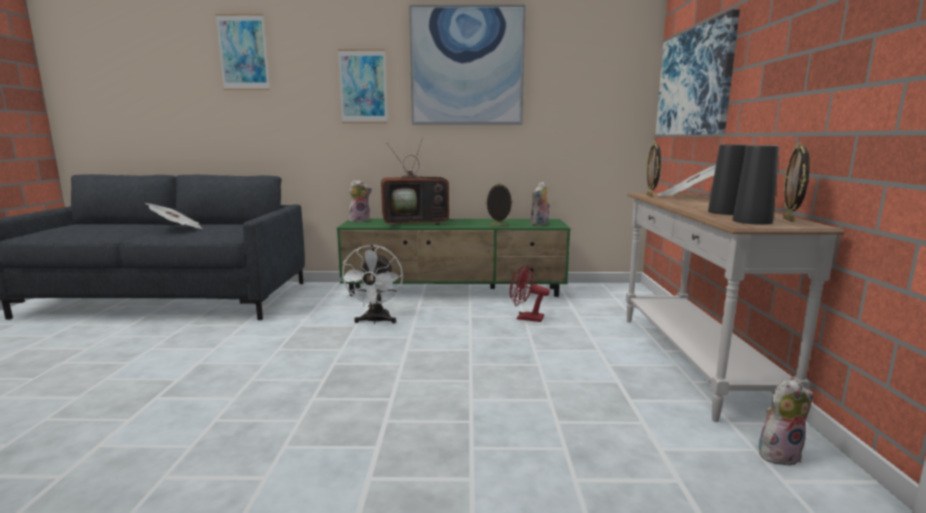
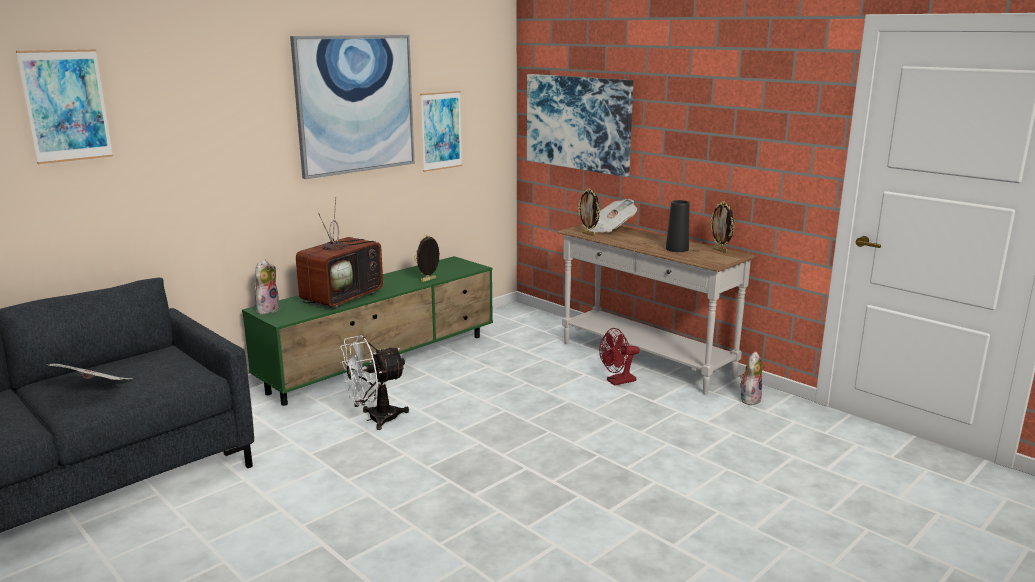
camera: 45 degrees left, 5 degrees up
(363, 87) = (241, 138): picture -> picture (441, 131)
(375, 321) = (375, 419): white fan -> white fan turned 105 degrees clockwise
(525, 318) = (493, 367): red fan -> red fan (617, 382)
(540, 224) = (458, 269): plush toy -> none
(752, 221) = (710, 257): black vase -> none

